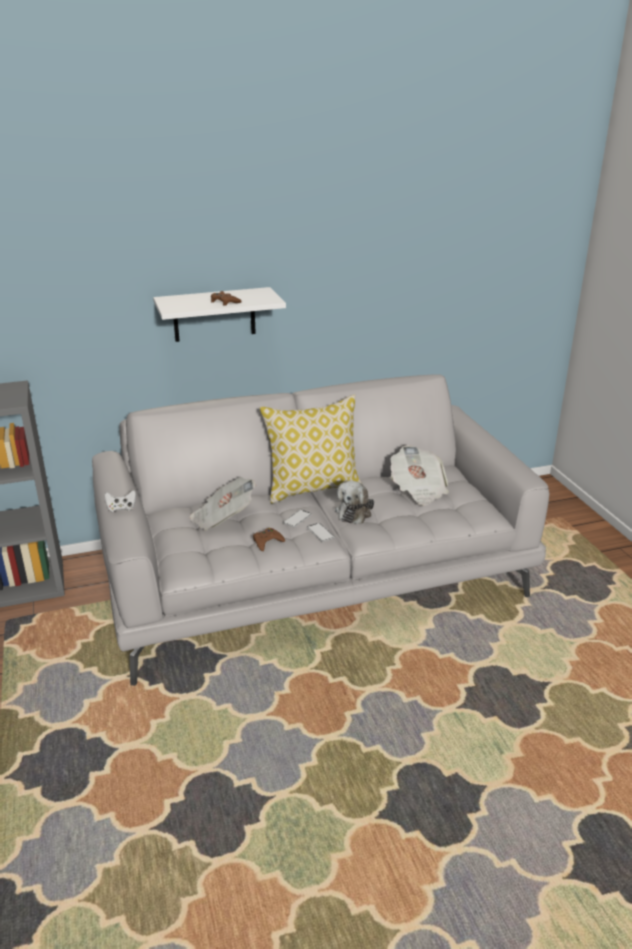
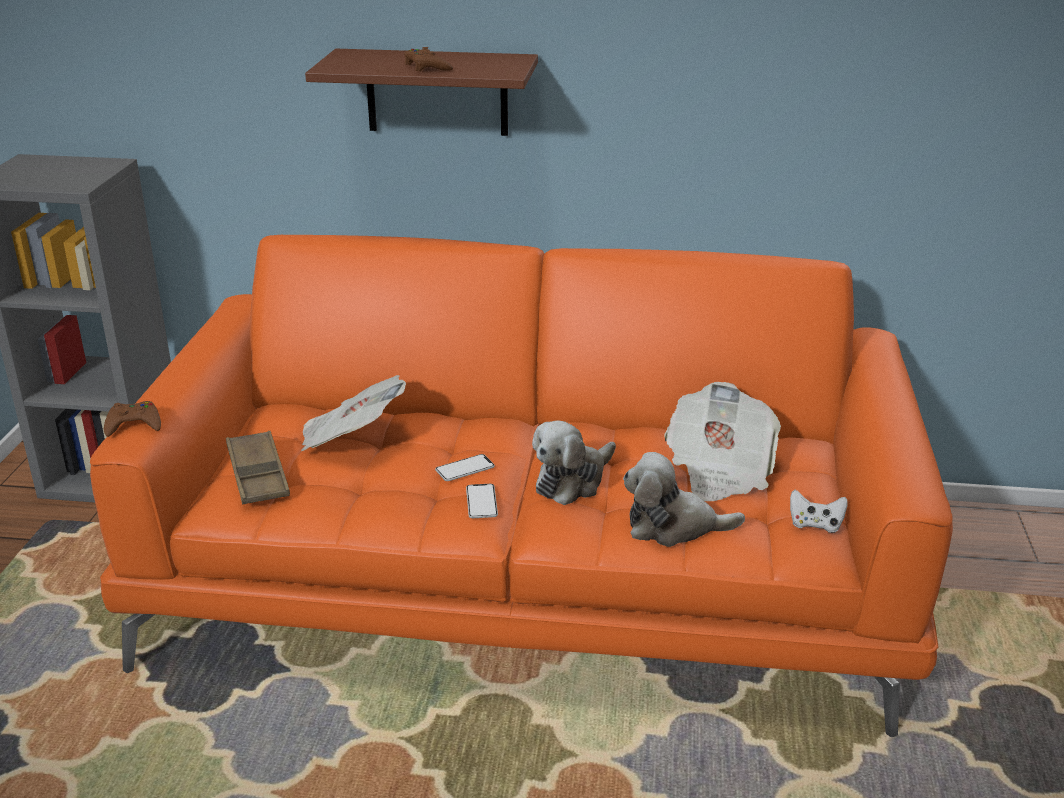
camera: 25 degrees right, 0 degrees up
(121, 508) = (175, 383): white game controller -> white game controller (815, 525)
(190, 549) = (258, 474): none -> brown tray
(214, 314) = (437, 92): white shelf -> brown shelf
(267, 542) = (384, 494): brown game controller -> brown game controller (134, 424)
(313, 488) = (539, 424): pillow -> none
(315, 574) = (531, 578): grey sofa -> orange sofa
(418, 521) = (673, 526): none -> plush toy

